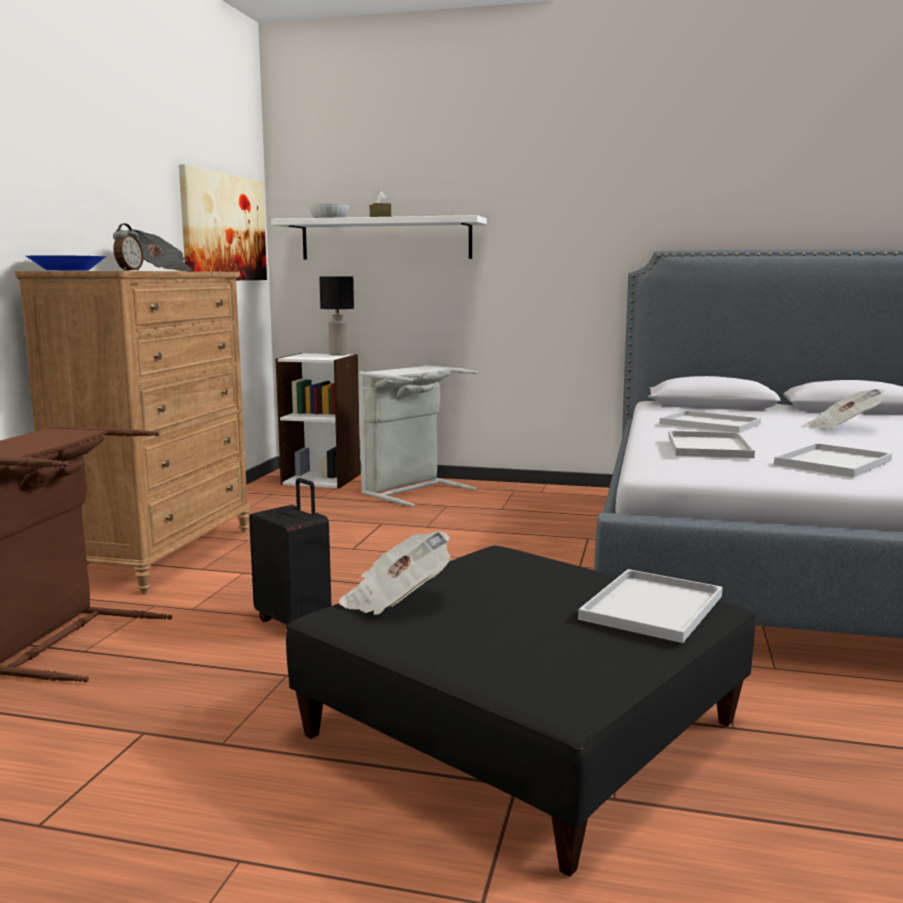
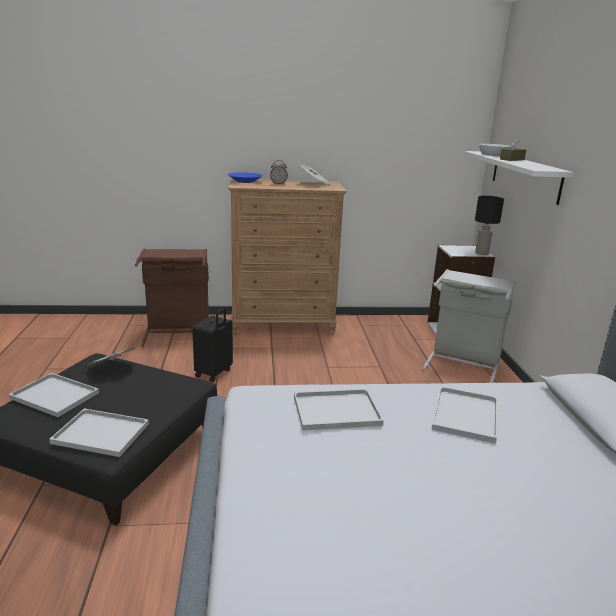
camera: 70 degrees right, 10 degrees up
(224, 227) = (424, 155): picture -> none
(833, 463) = (318, 474): white tray -> white tray (53, 395)
(841, 428) = (536, 500): newspaper -> none

